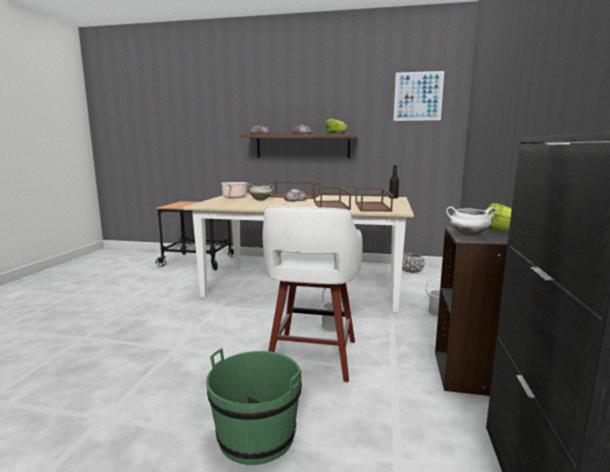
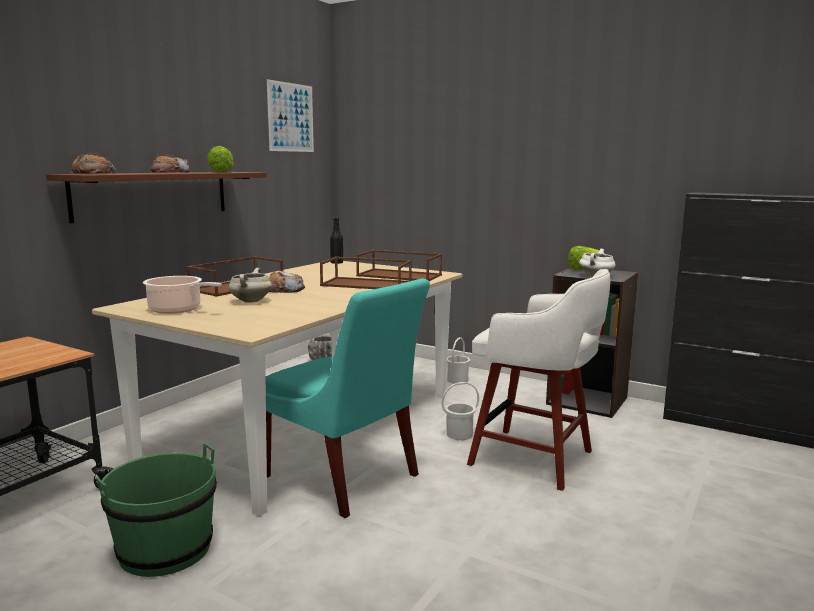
camera: 70 degrees left, 0 degrees up
(246, 306) = (344, 478): none -> turquoise chair
(256, 436) = (684, 510): green bucket -> green bucket (165, 550)

